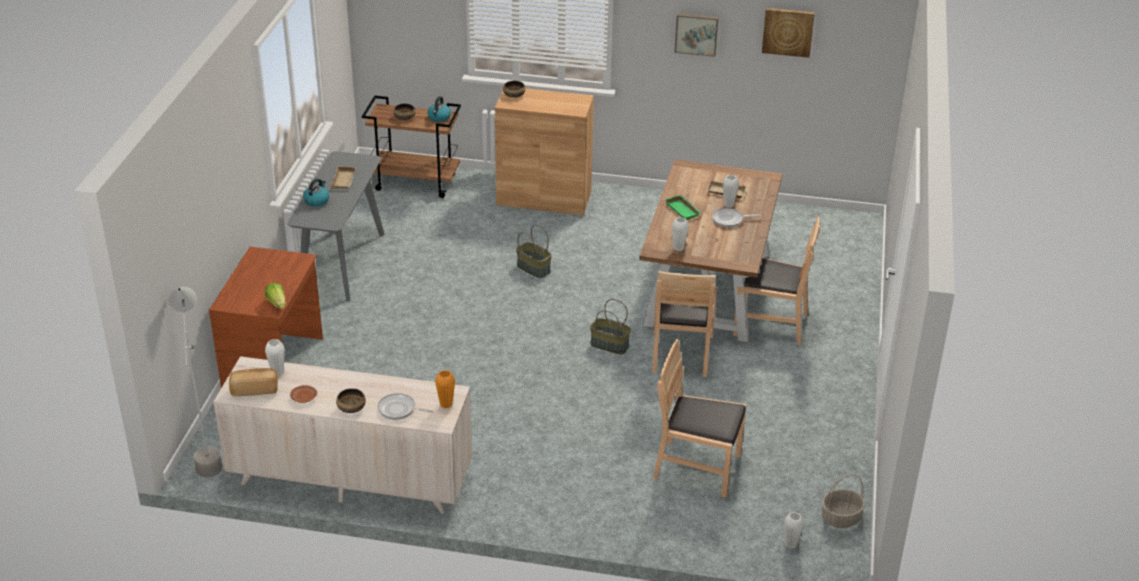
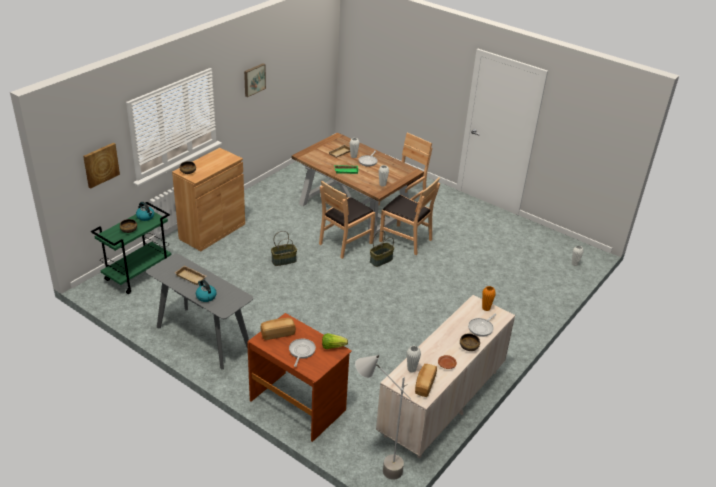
camera: 65 degrees left, 0 degrees up
(254, 285) = (301, 351): none -> frying pan
(275, 260) = (277, 333): none -> bread
(416, 183) = (138, 274): brown cart -> green cart
(697, 467) = (503, 270): brown chair -> brown chair (345, 243)
(788, 32) = (292, 55): picture -> picture (101, 164)
(841, 518) = (562, 243): basket -> none

